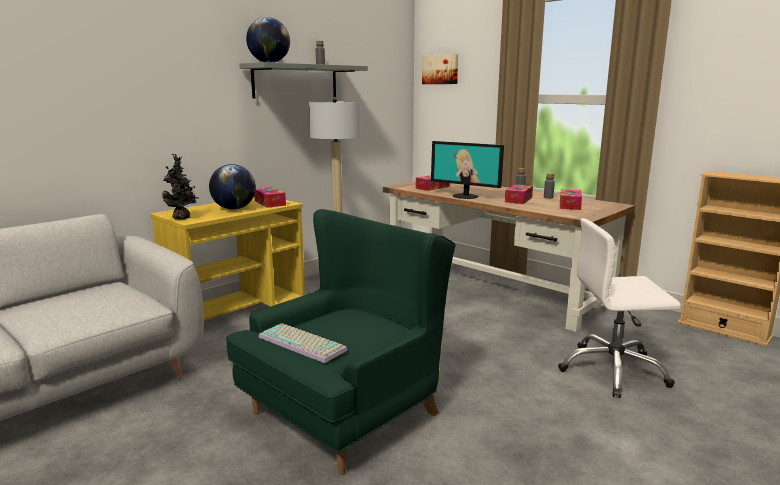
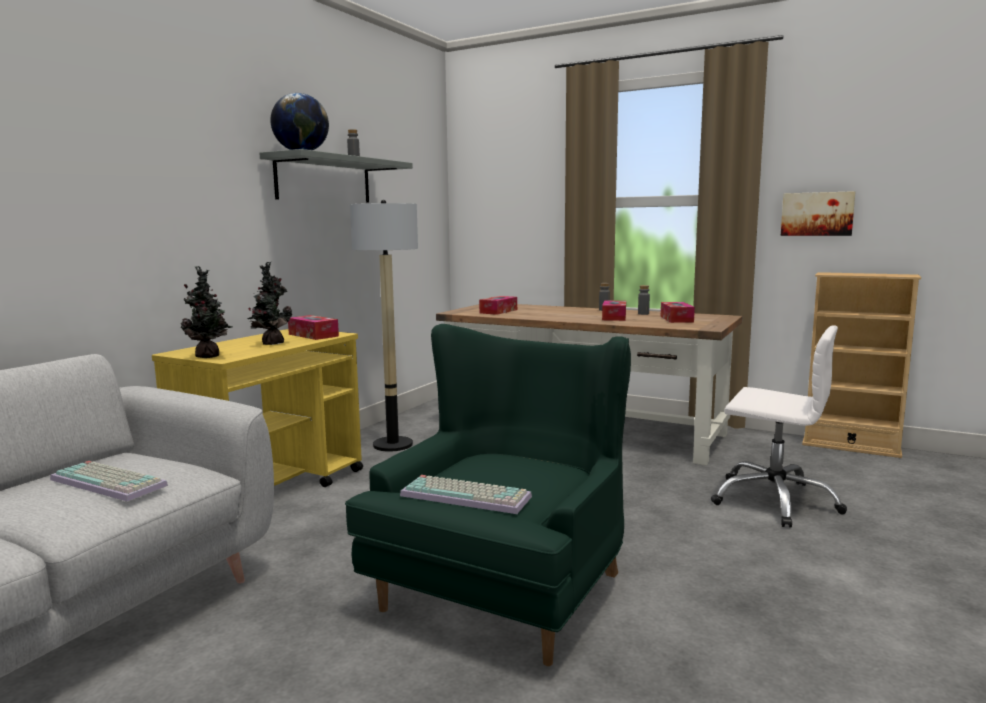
camera: 15 degrees left, 5 degrees down
(89, 304) = (111, 482): none -> keyboard
(234, 209) = (271, 343): globe -> potted plant
(440, 69) = (485, 172): picture -> picture (817, 214)
(465, 196) = (549, 317): monitor -> none
(613, 371) = (774, 500): white office chair -> white office chair turned 135 degrees counterclockwise

